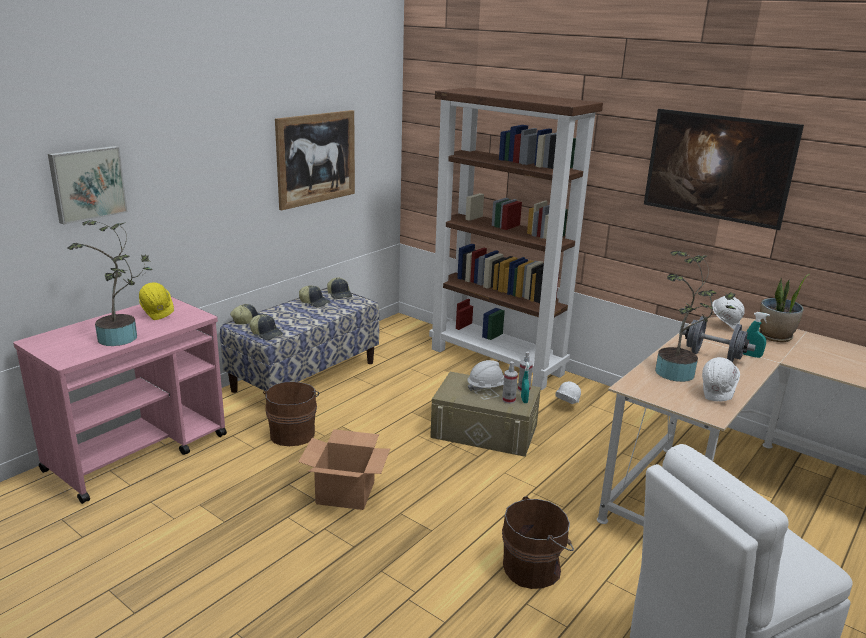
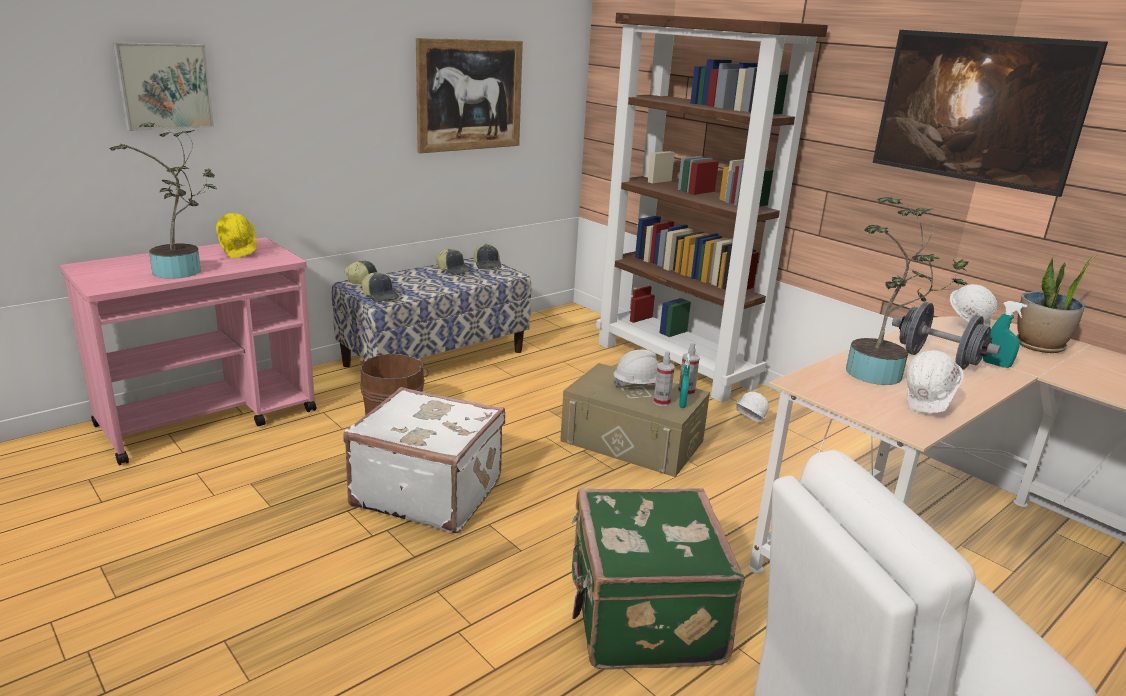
camera: 10 degrees right, 0 degrees up
(344, 493) = (428, 492): cardboard box -> white suitcase
(534, 567) = (642, 616): brown bucket -> green suitcase

